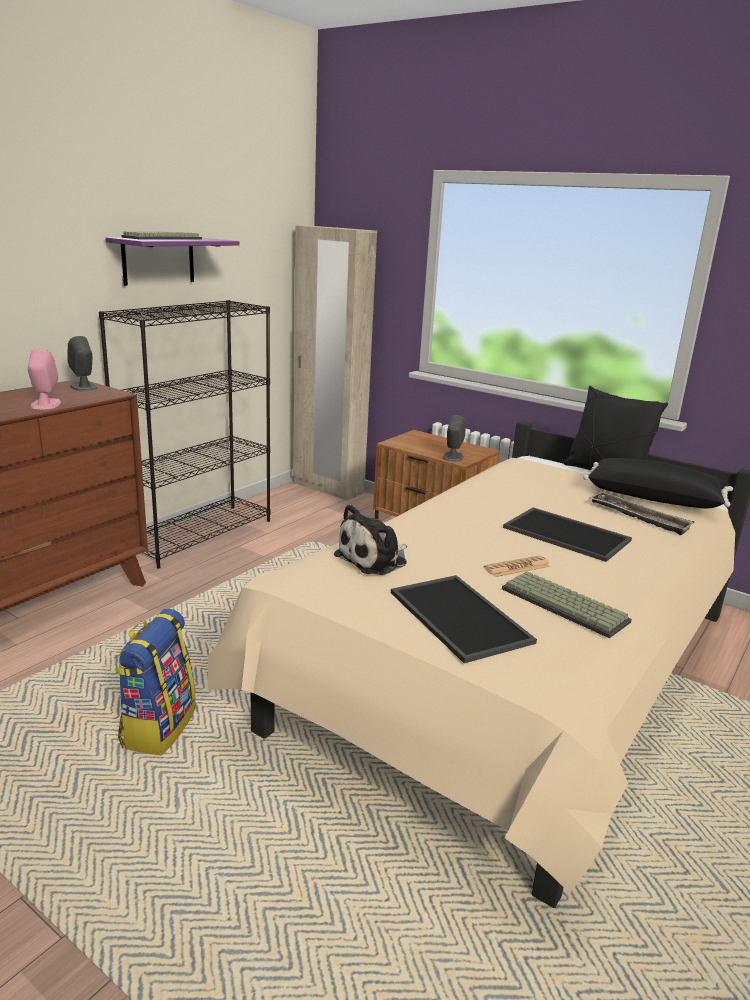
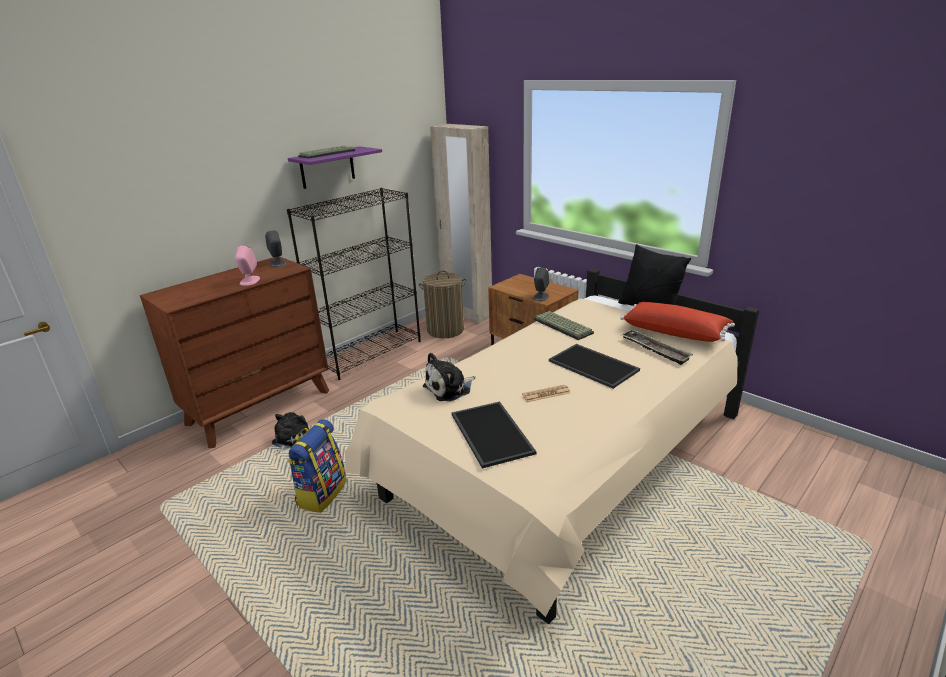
camera: 10 degrees right, 5 degrees up
(94, 651) = (290, 440): none -> plush toy
(302, 508) = (445, 330): none -> laundry basket
(566, 605) = (569, 424): keyboard -> keyboard (564, 326)
(654, 498) = (675, 332): black pillow -> red pillow

